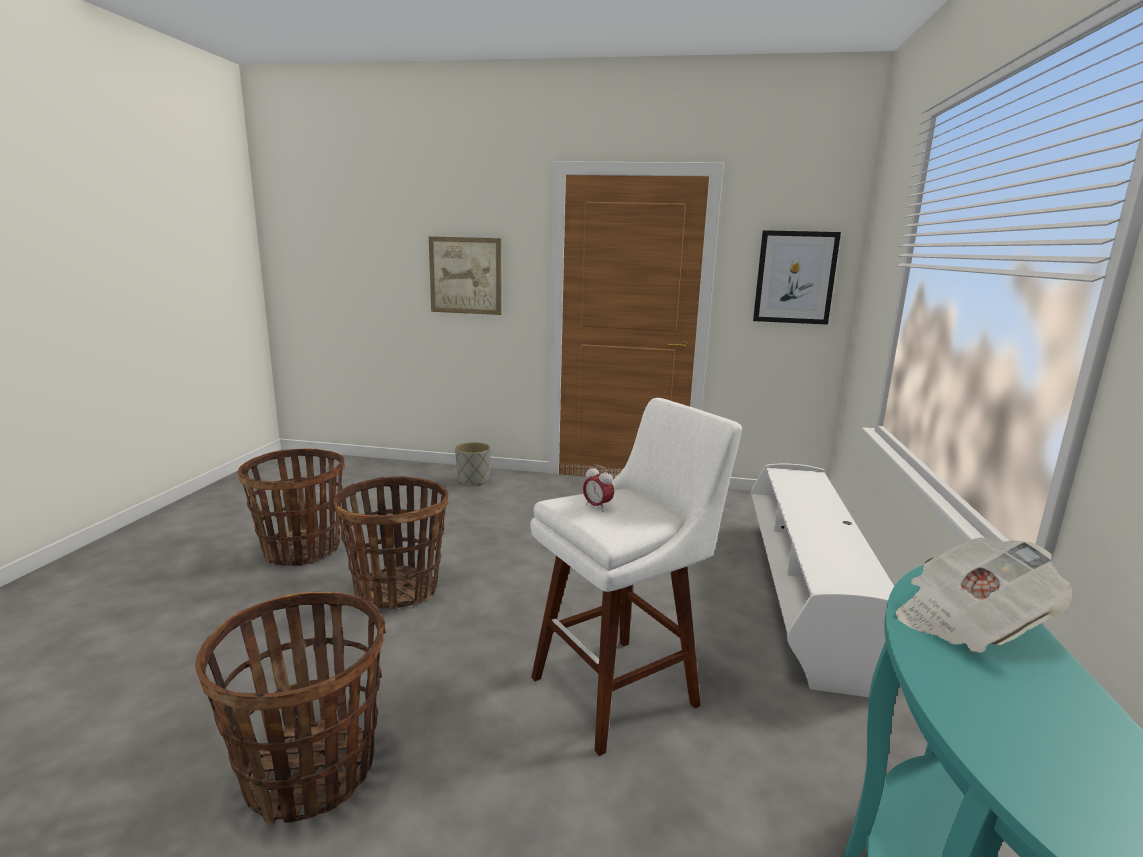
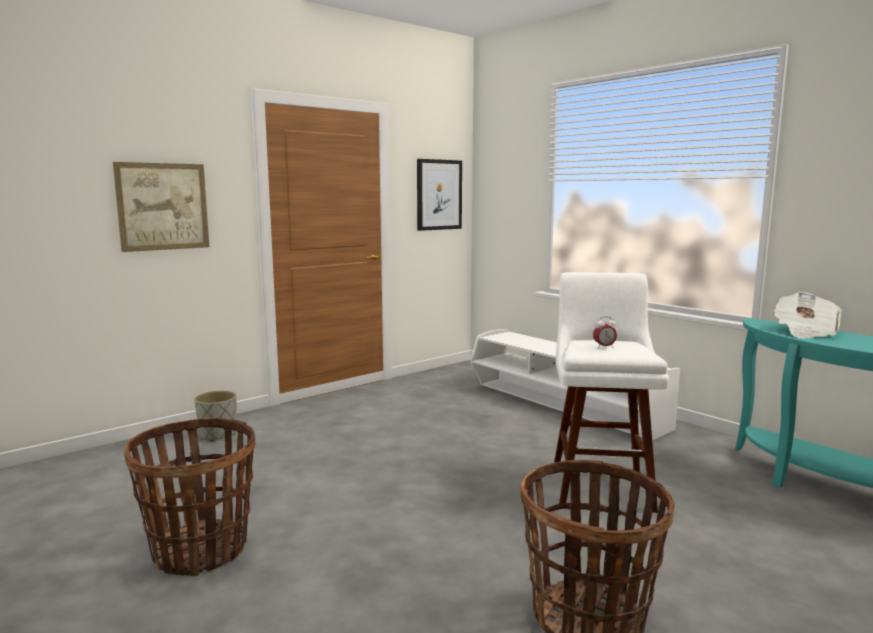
camera: 50 degrees left, 5 degrees down
(397, 590) = (368, 522): basket -> none

